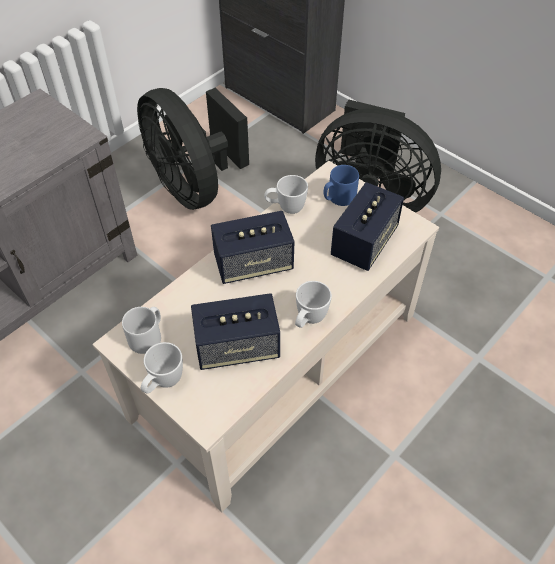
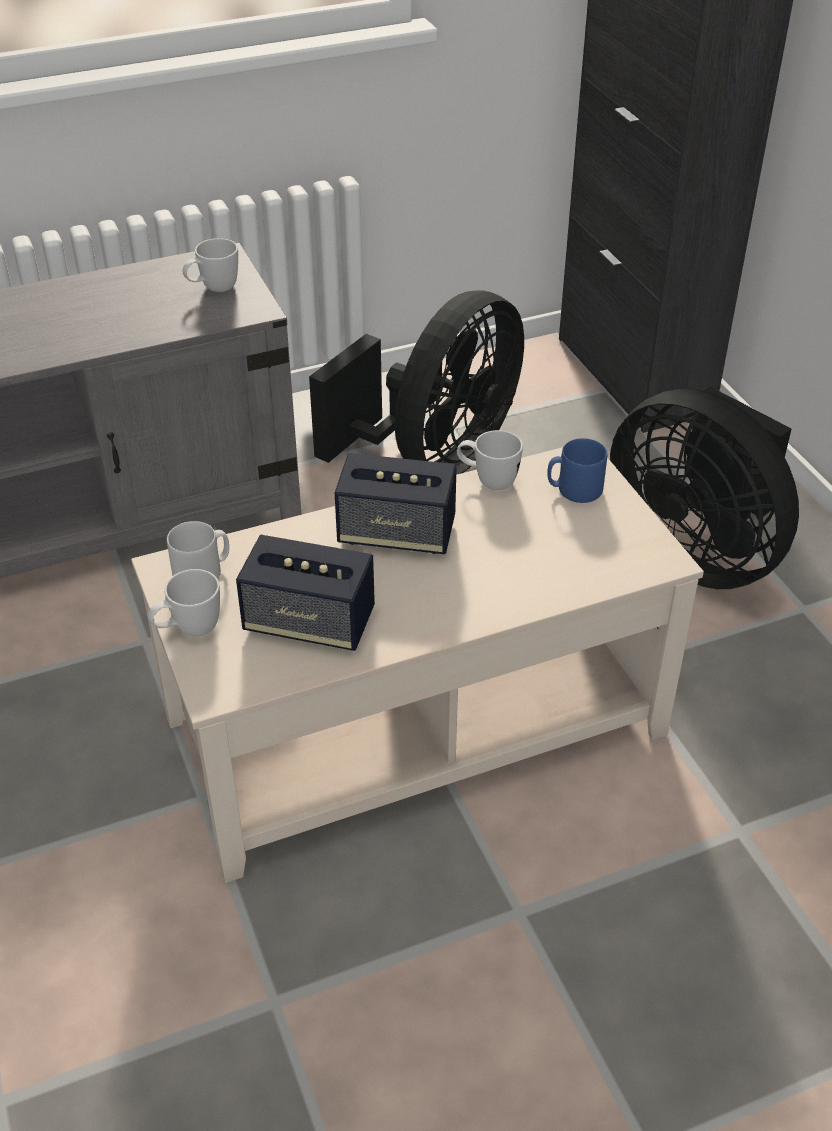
camera: 25 degrees right, 10 degrees down
(194, 186) = (435, 457): black fan -> black fan turned 135 degrees counterclockwise
(309, 320) = (427, 624): white mug -> white mug (213, 289)
(364, 243) = (573, 556): speaker -> none

